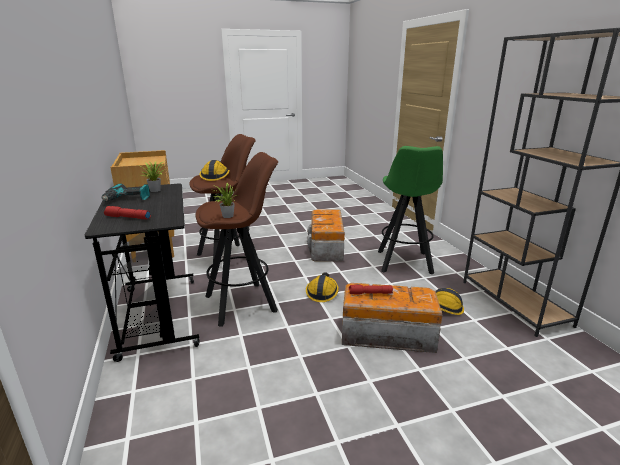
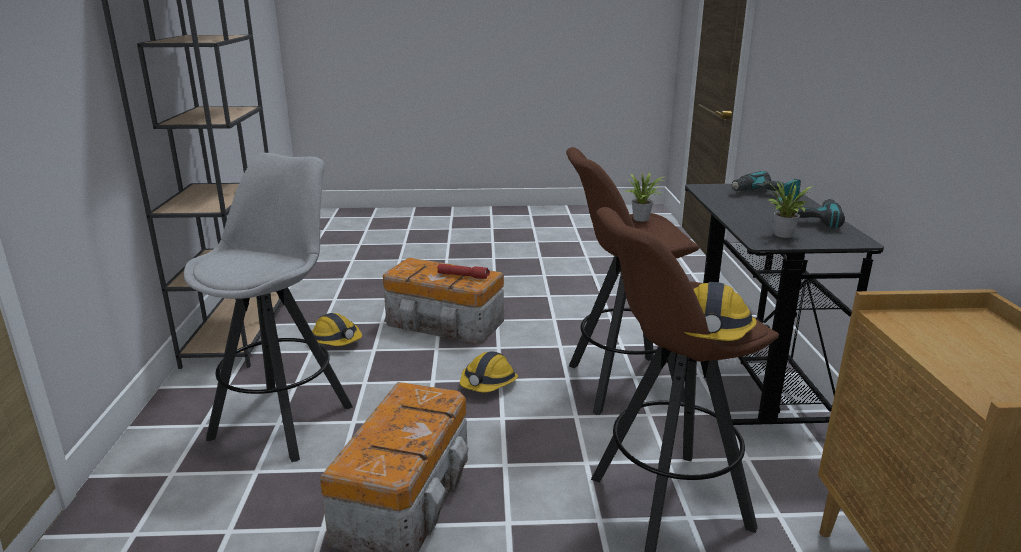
camera: 165 degrees left, 0 degrees up
(127, 218) = (764, 195): red flashlight -> power drill
(404, 263) = (285, 419): green stool -> grey stool

